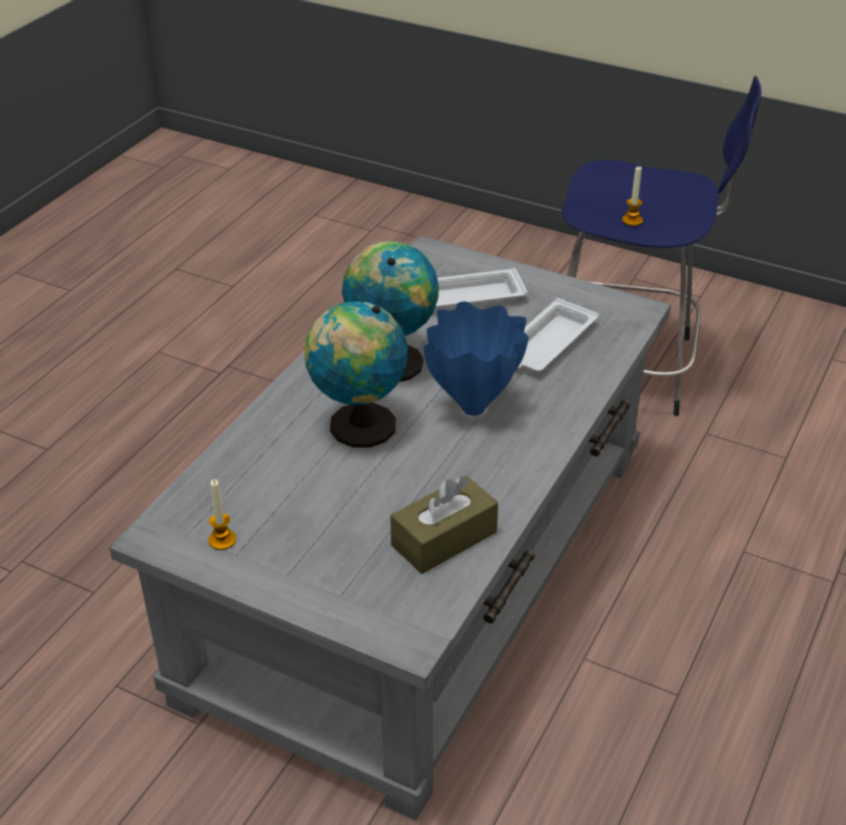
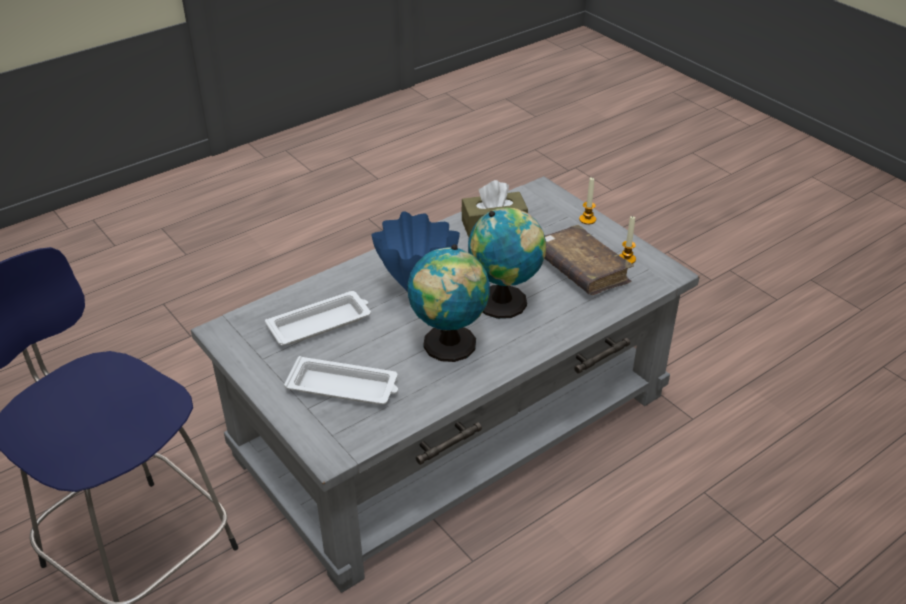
camera: 155 degrees left, 0 degrees up
(280, 502) = (581, 270): none -> brown book
(632, 220) = (134, 390): candle -> candle (587, 219)

